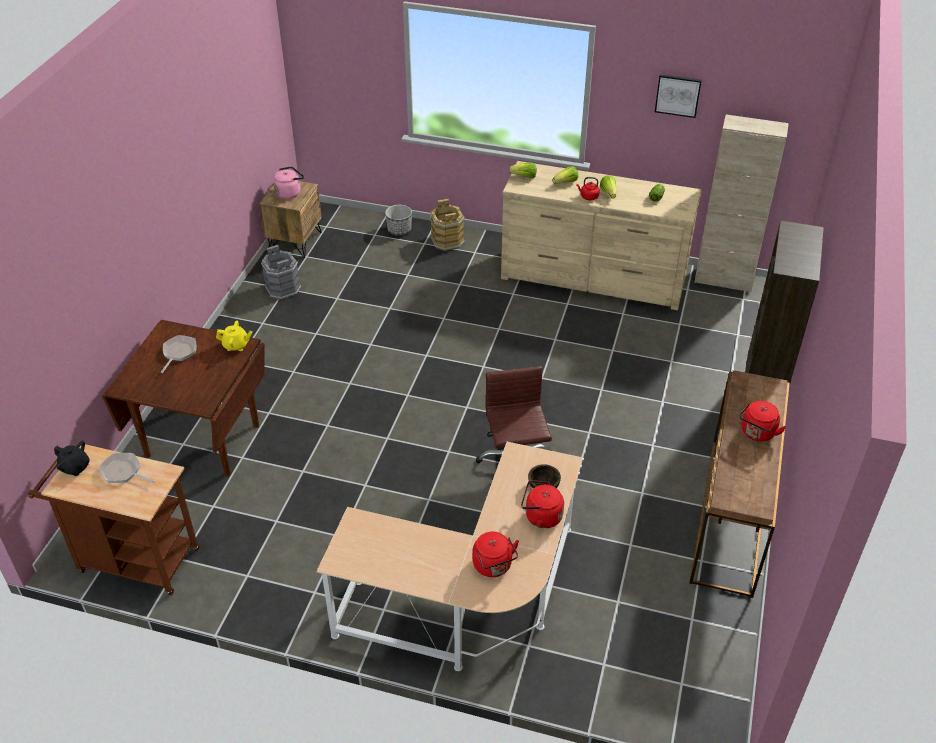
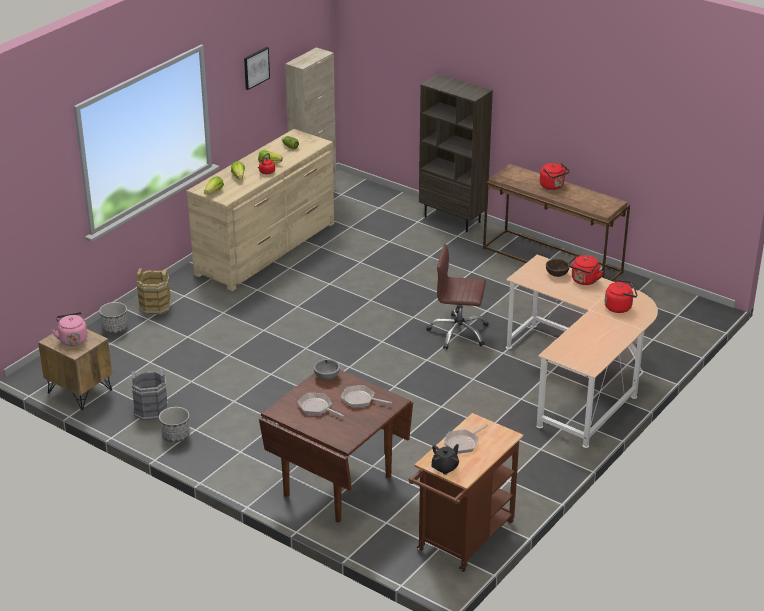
camera: 70 degrees left, 10 degrees down
(200, 379) = (360, 399): none -> frying pan
(236, 345) = (327, 376): yellow teapot -> grey bowl
(249, 314) = (176, 436): none -> planter

